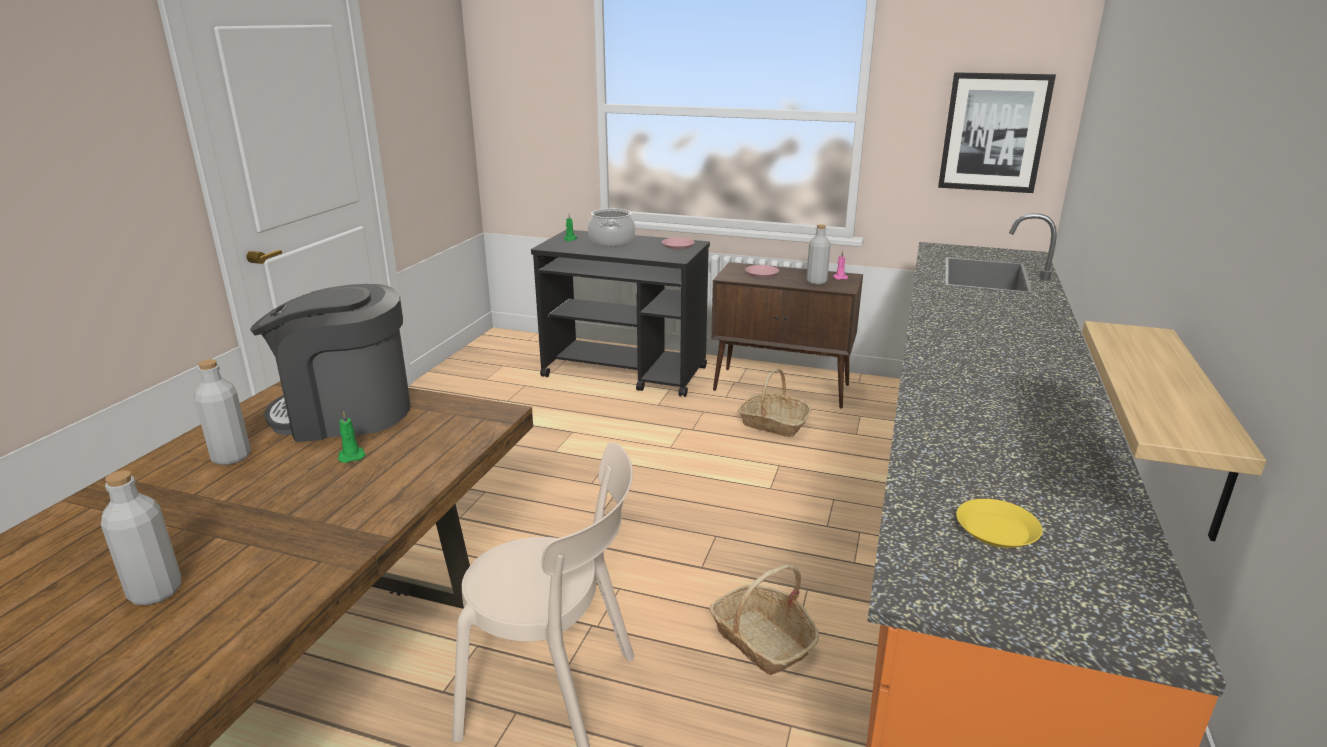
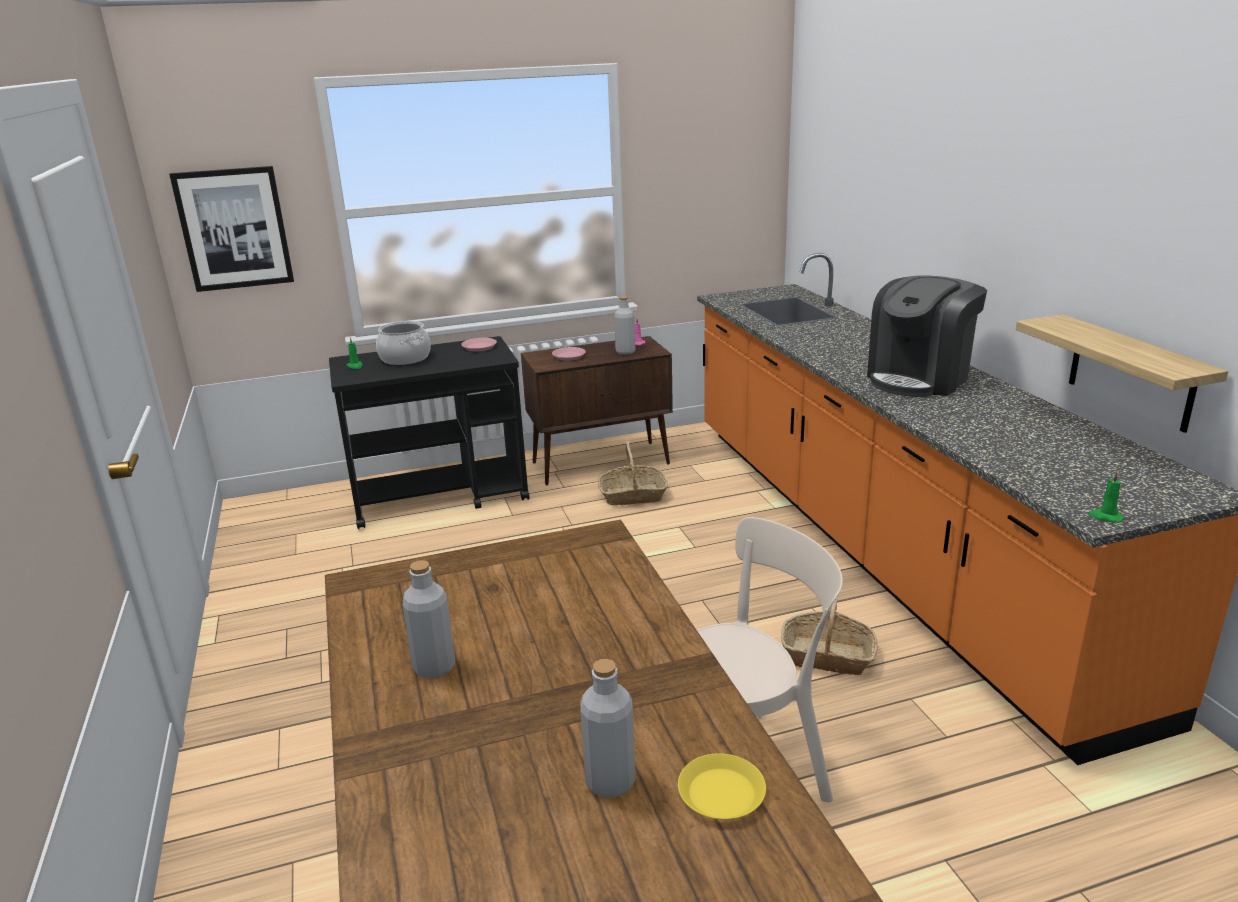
camera: 35 degrees left, 0 degrees up
(345, 413) = (465, 588): coffee machine -> coffee machine (919, 378)
(351, 456) = (549, 616): green candle -> green candle (1105, 517)
(994, 133) = (728, 190): picture -> picture (234, 229)
(996, 530) = (1073, 471): yellow plate -> yellow plate (721, 794)

